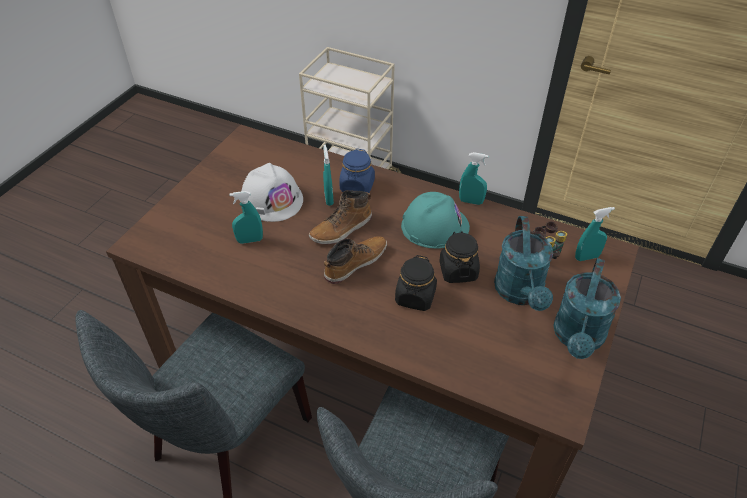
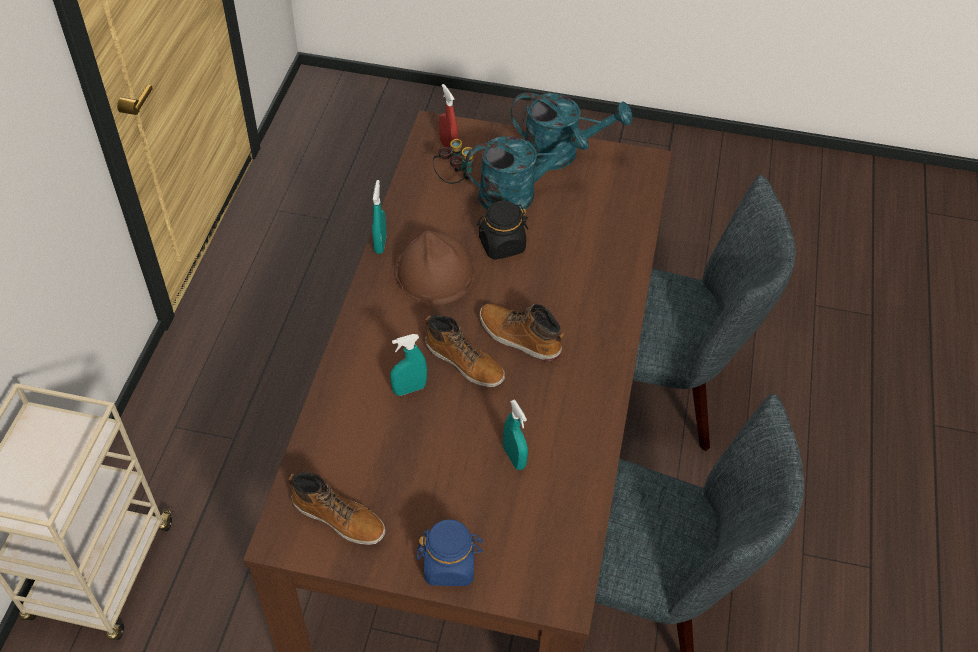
camera: 105 degrees left, 5 degrees up
(247, 159) = (339, 518): none -> boot
(272, 199) = (427, 455): white hard hat -> none
(357, 186) = (376, 362): blue jar -> blue jar (449, 565)
(415, 297) = (552, 276): black jar -> none
(434, 226) = (433, 273): turquoise hard hat -> brown hard hat
(587, 257) = (448, 146): turquoise spray bottle -> red spray bottle

